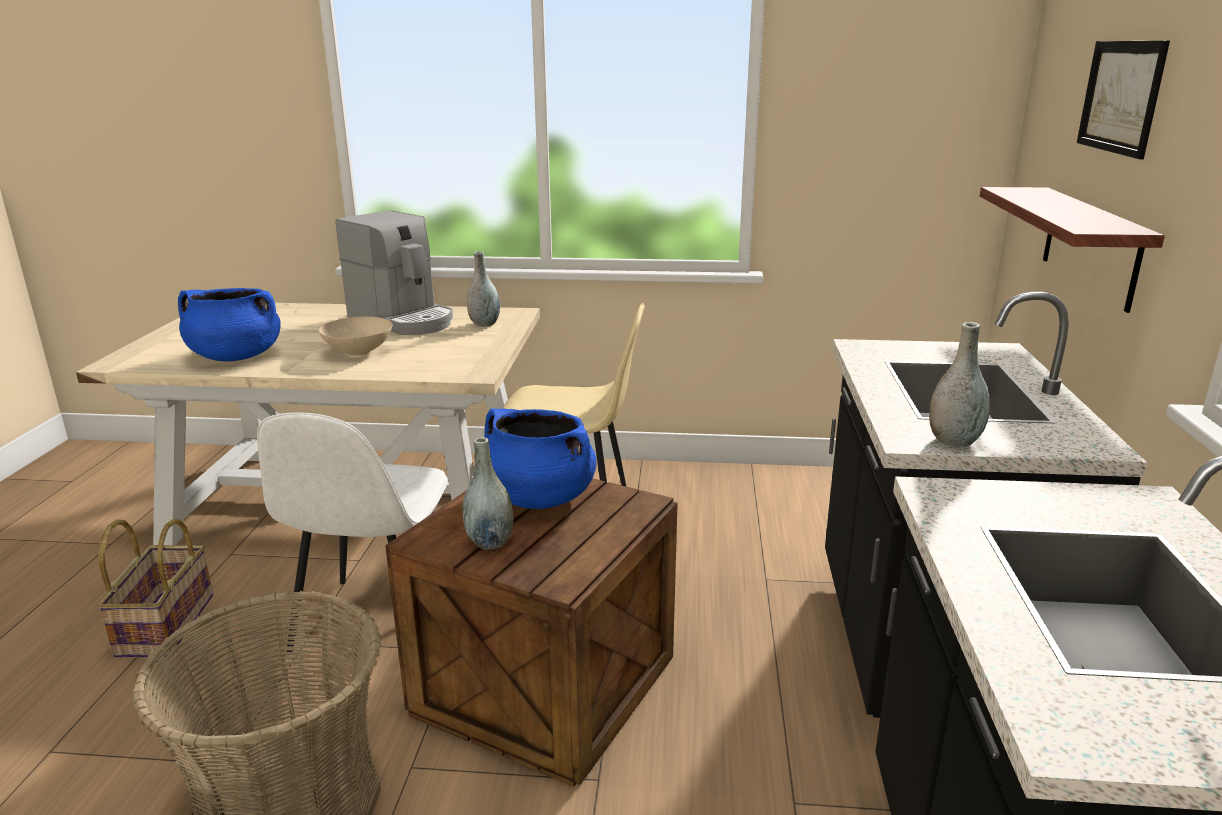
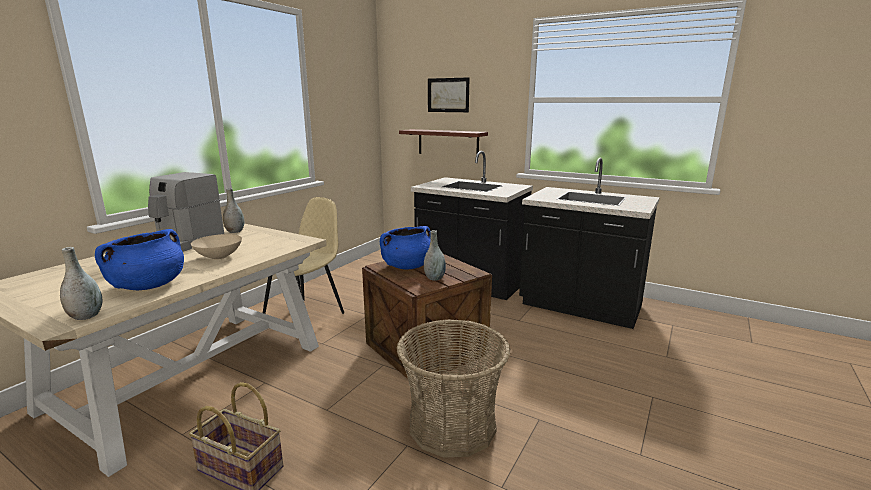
camera: 65 degrees left, 5 degrees down
(378, 625) = (337, 384): white chair -> none
(403, 320) = (183, 244): coffee machine -> coffee machine turned 135 degrees clockwise
(954, 441) = (506, 192): grey vase -> grey vase (86, 316)

